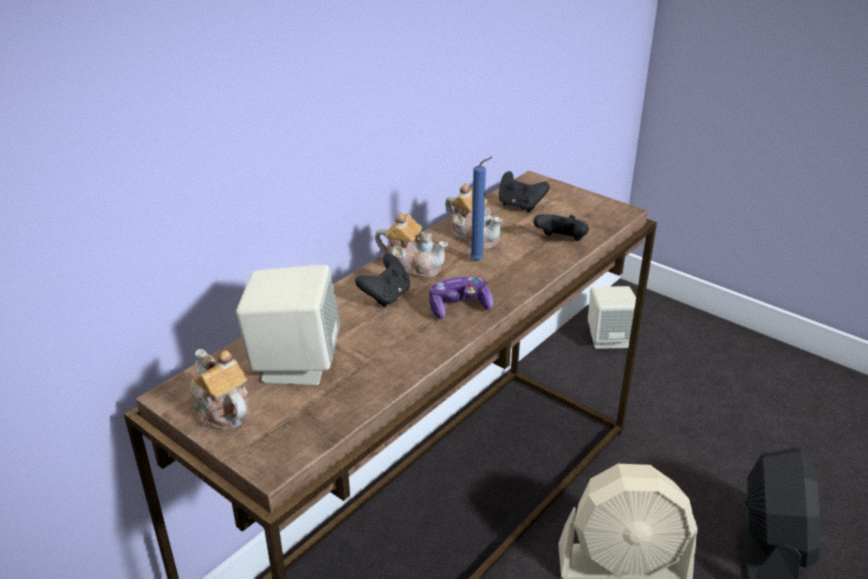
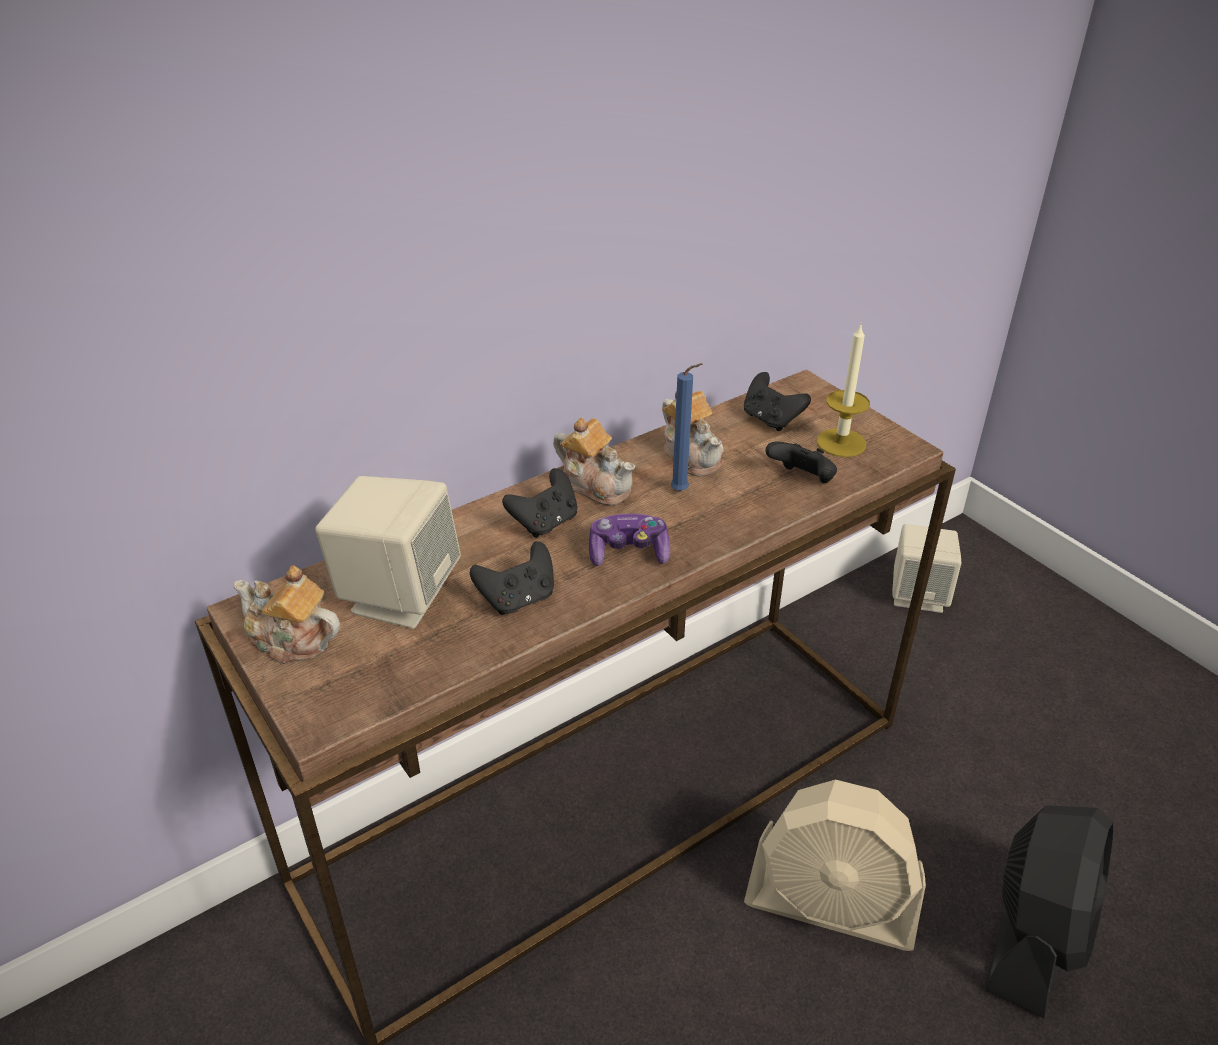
camera: 15 degrees right, 5 degrees up
(221, 410) = (291, 640): teapot -> teapot turned 45 degrees counterclockwise
(390, 351) = (518, 599): none -> black game controller
(576, 214) = (841, 443): none -> candle

